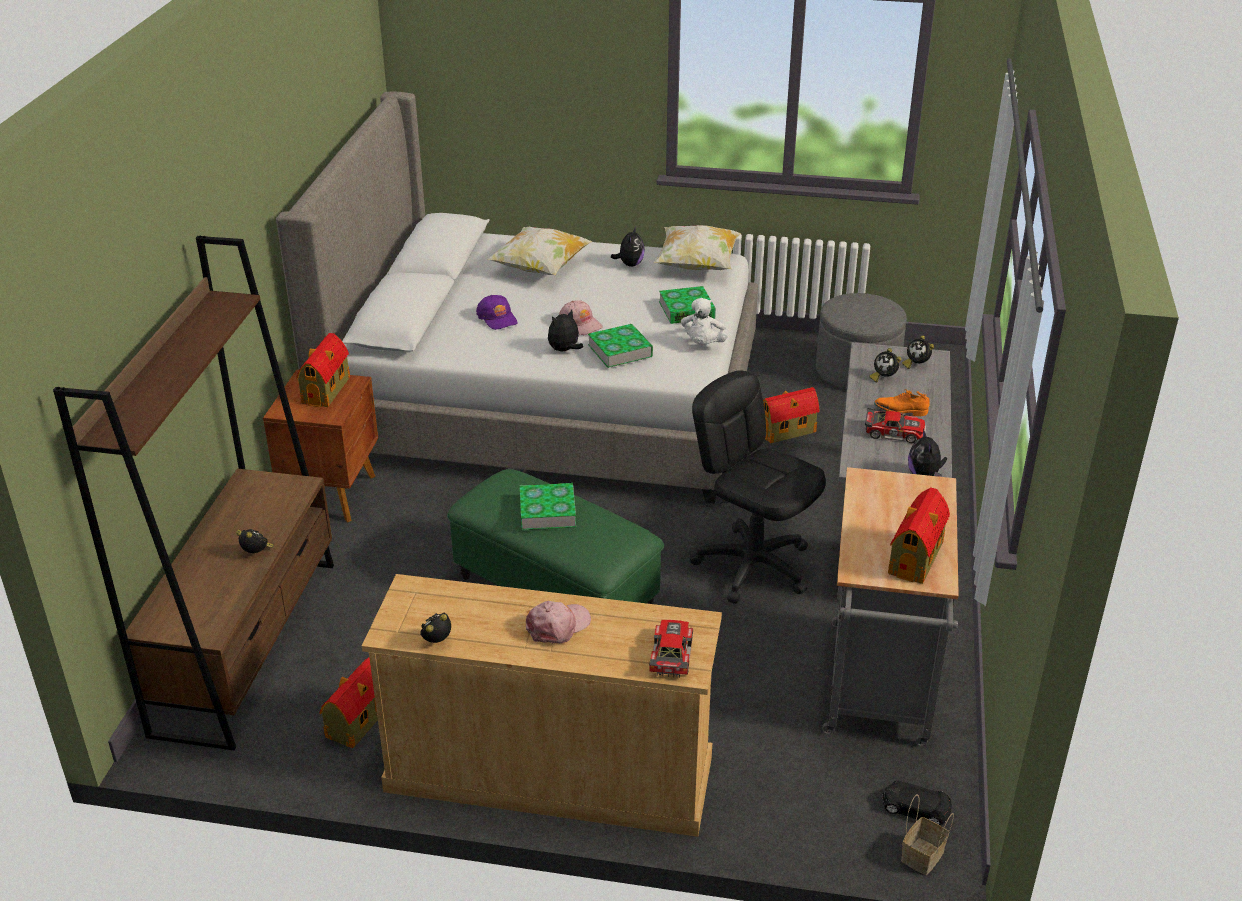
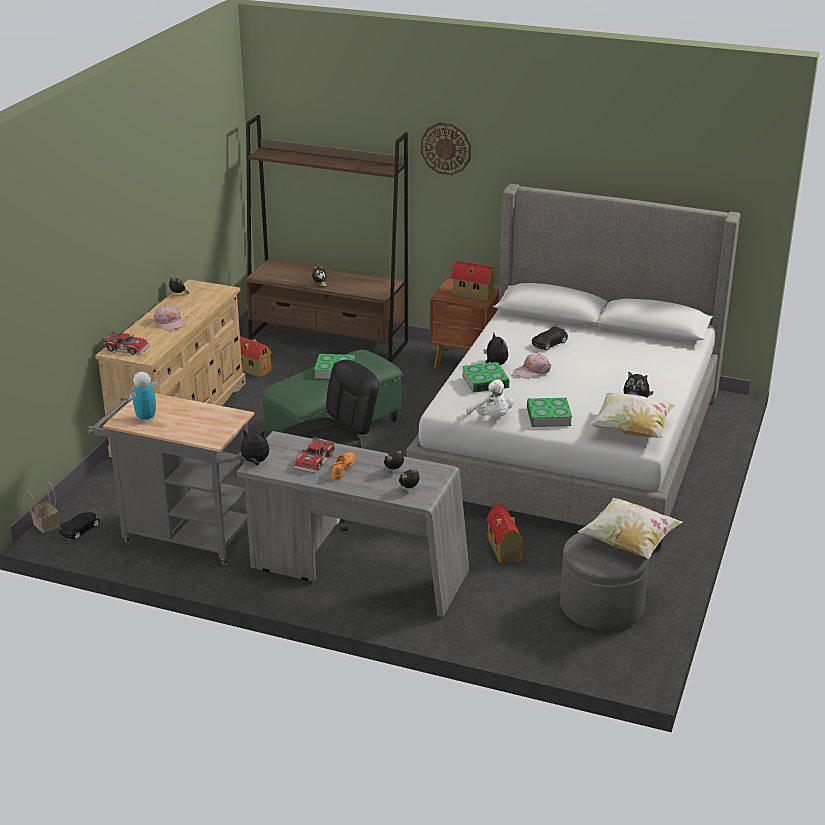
camera: 100 degrees right, 5 degrees down
(216, 228) = (446, 148): none -> wall clock
(497, 318) = (549, 343): purple cap -> black toy car
(540, 268) = (631, 364): pillow -> pillow (629, 543)
(703, 344) = (491, 417): white plush toy -> white plush toy turned 150 degrees counterclockwise
(916, 557) = (146, 418): toy house -> toy robot

